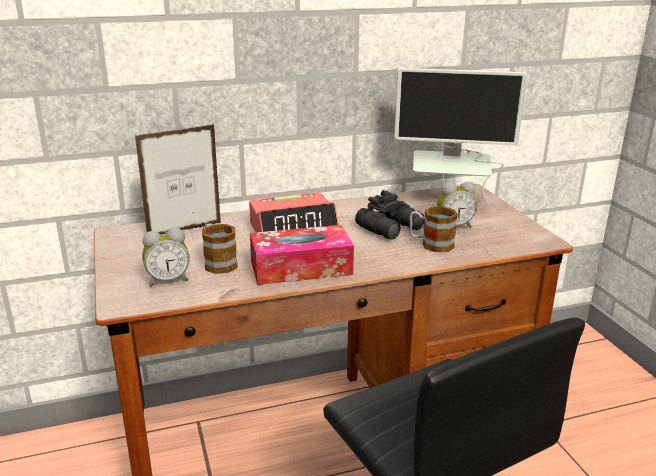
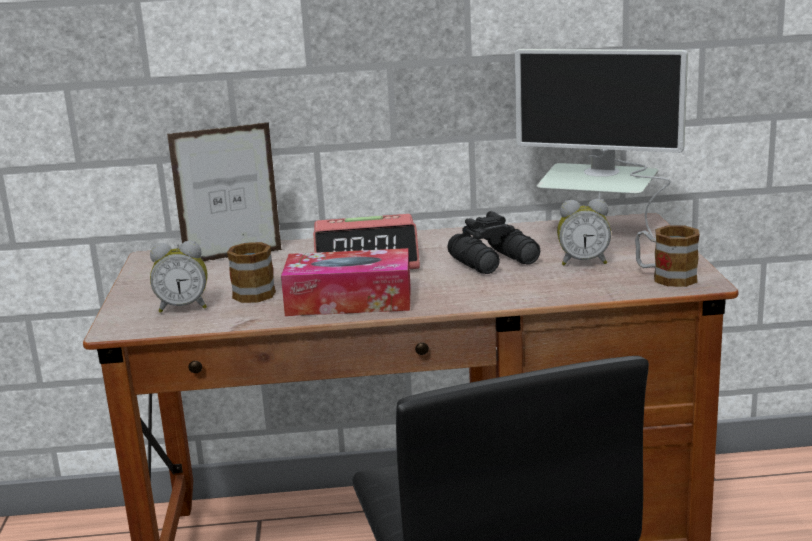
camera: 15 degrees right, 5 degrees down
(431, 244) = (536, 281): mug -> mug (665, 277)

